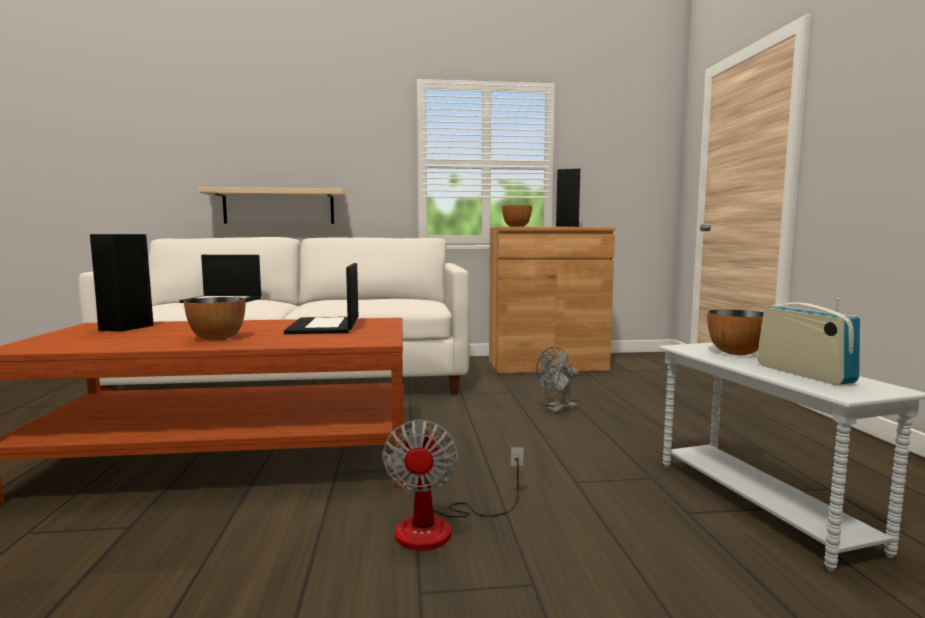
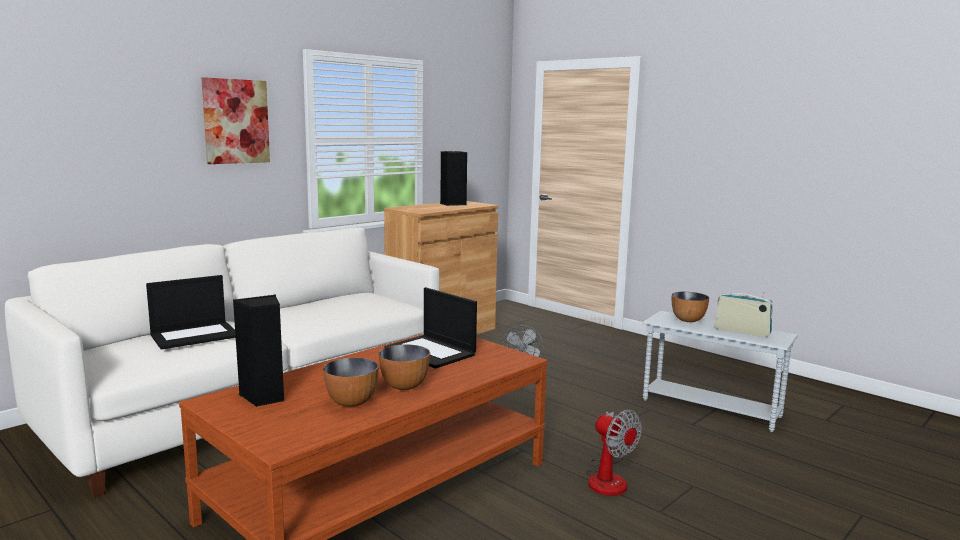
camera: 40 degrees left, 5 degrees up
(279, 207) = (157, 200): beige shelf -> none
(348, 144) = (236, 121): none -> picture
(516, 227) = (412, 207): bowl -> bowl (351, 402)

